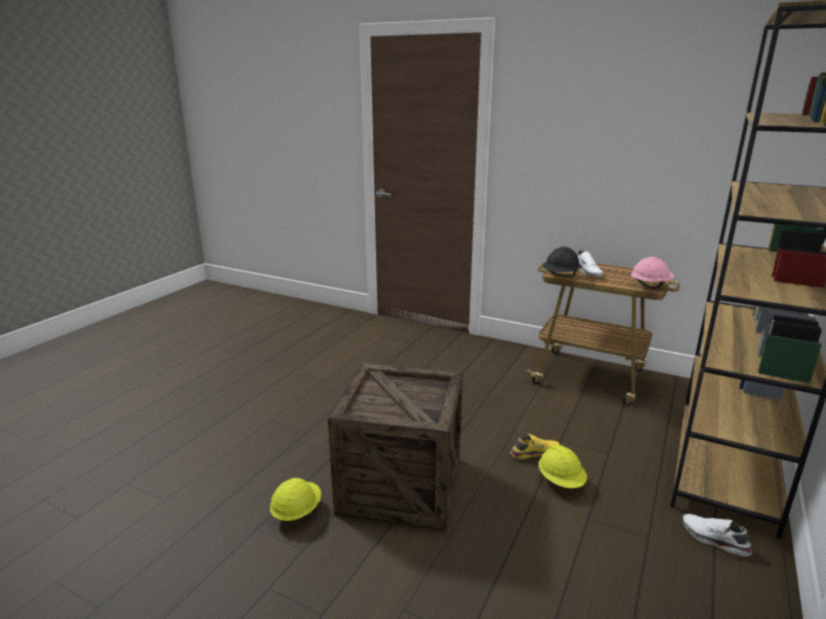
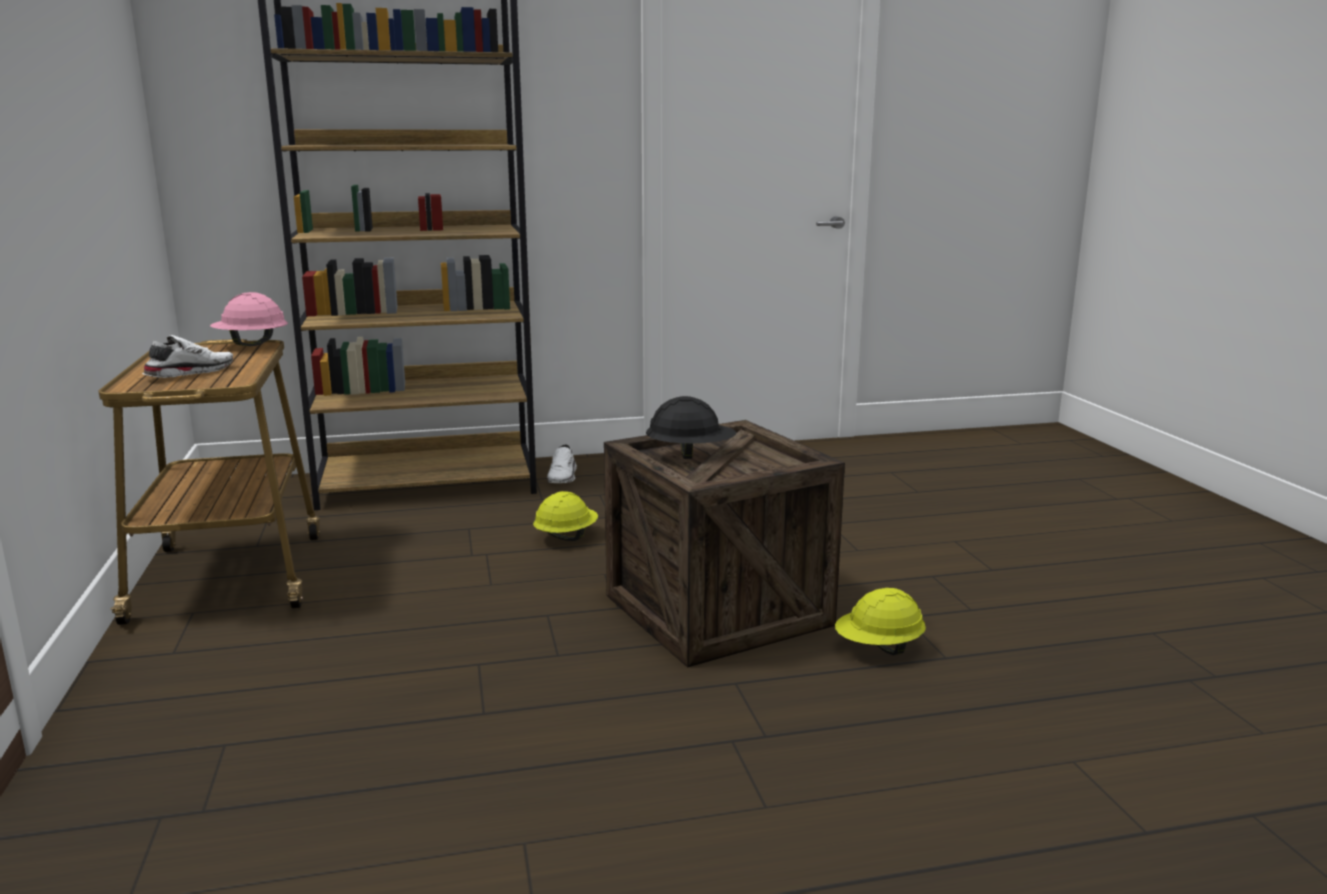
camera: 130 degrees left, 5 degrees down
(534, 452) = (523, 561): yellow shoe -> none
(560, 276) = (246, 377): black hard hat -> black hard hat (690, 455)

